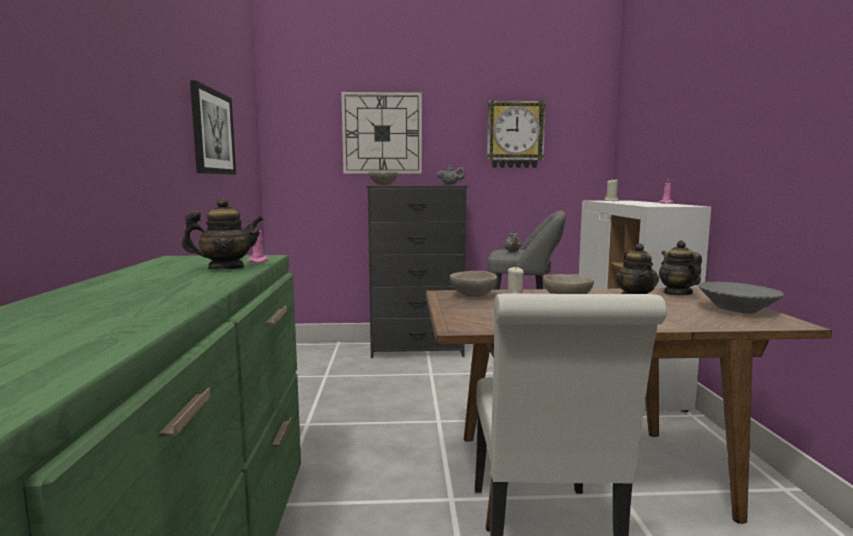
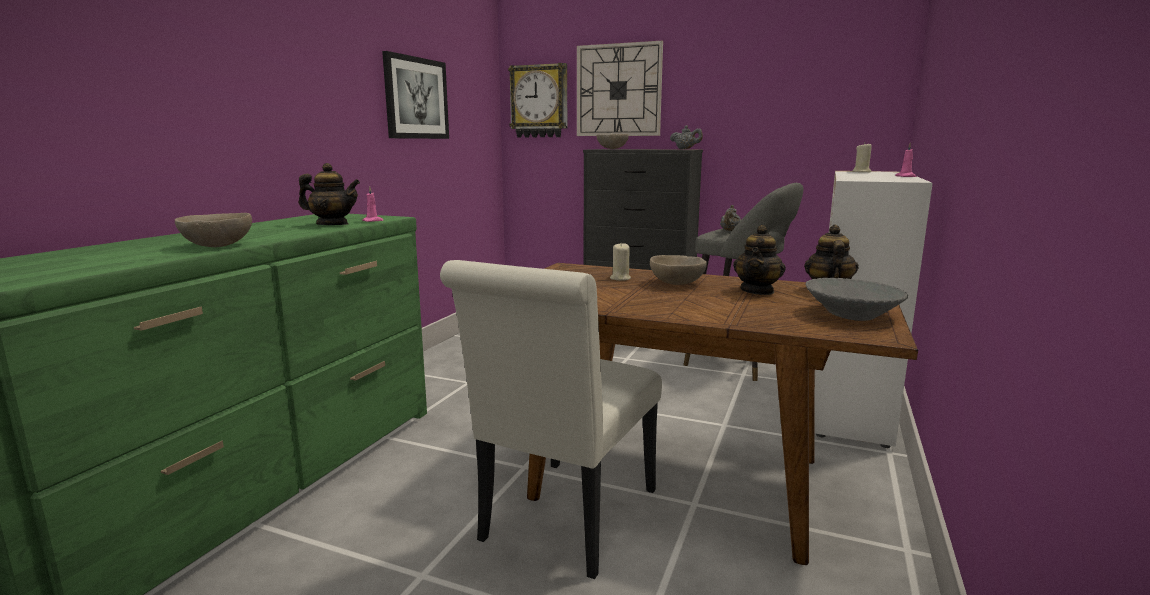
camera: 25 degrees right, 5 degrees up
(472, 295) = (588, 271): beige bowl -> beige bowl (217, 246)
(515, 135) = (775, 86): wall clock -> wall clock (539, 101)

